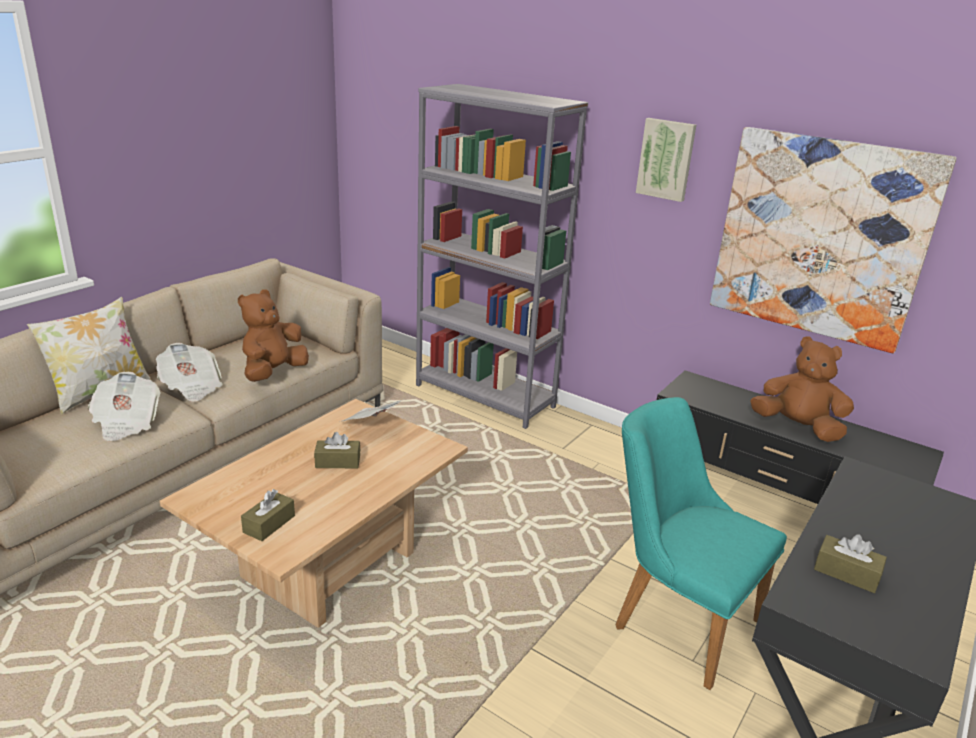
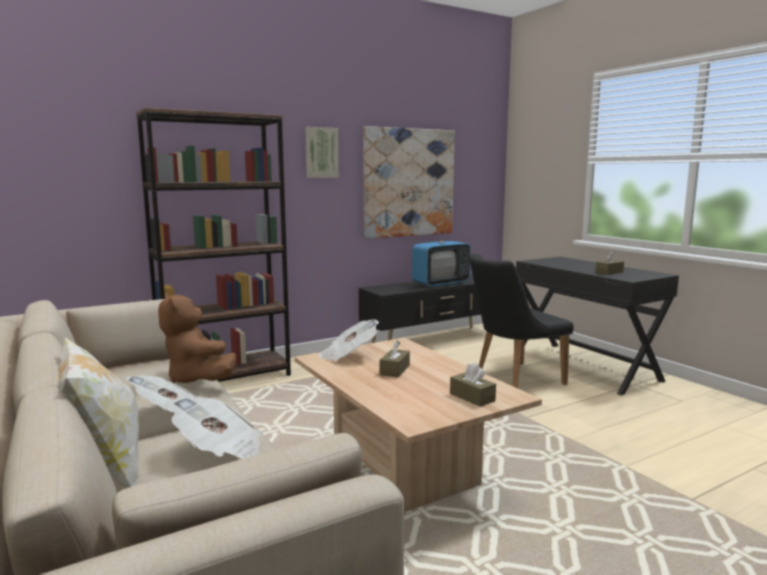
camera: 65 degrees left, 15 degrees down
(485, 396) = (226, 378): grey bookcase -> brown bookcase
(674, 617) = (512, 379): turquoise chair -> black chair
(797, 427) = (440, 284): brown plush toy -> television

